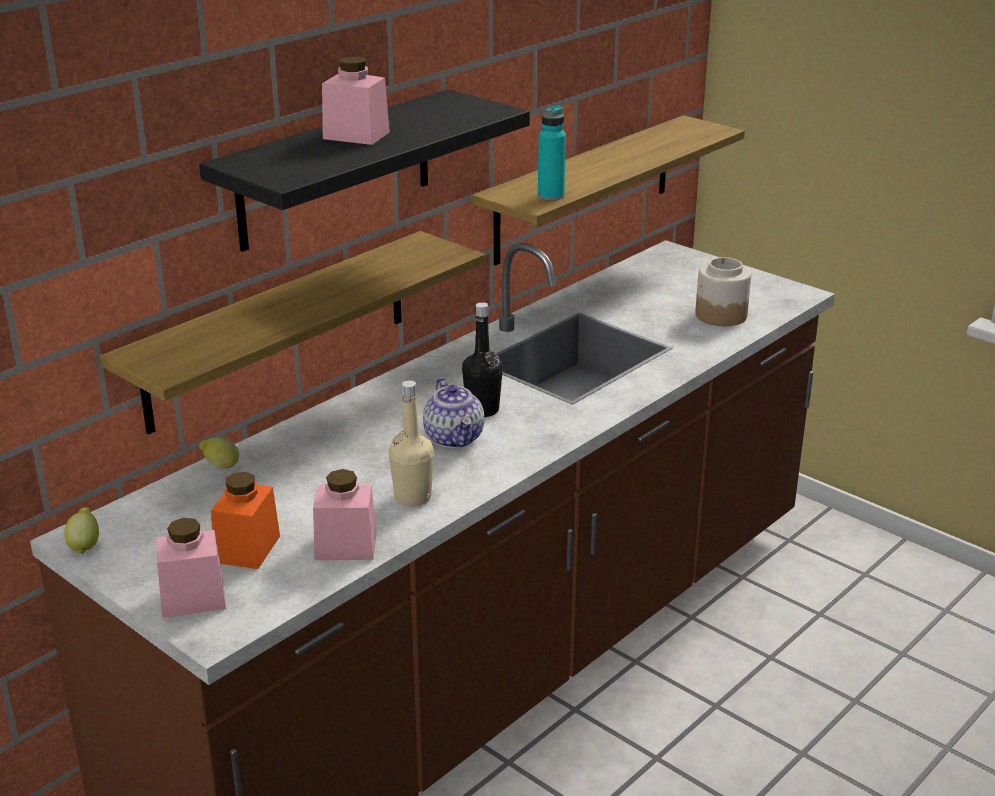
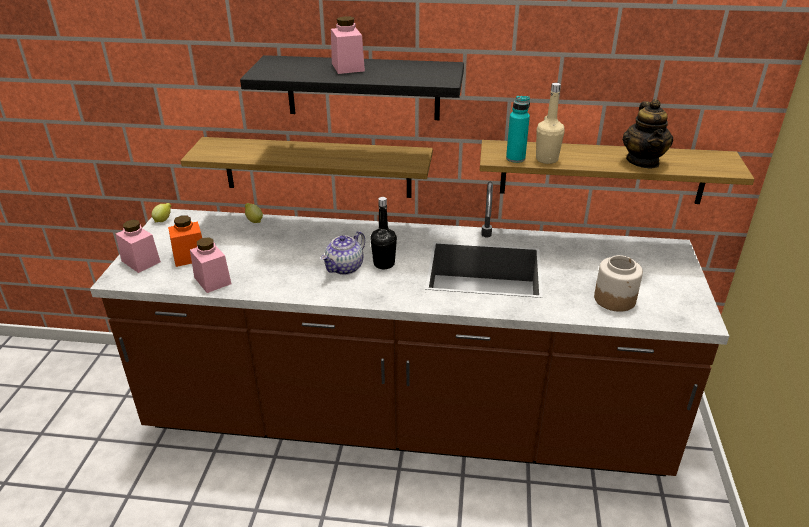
camera: 55 degrees right, 5 degrees up
(413, 497) = (274, 280): beige bottle -> beige bottle (546, 159)
(648, 152) = (643, 161): none -> teapot

